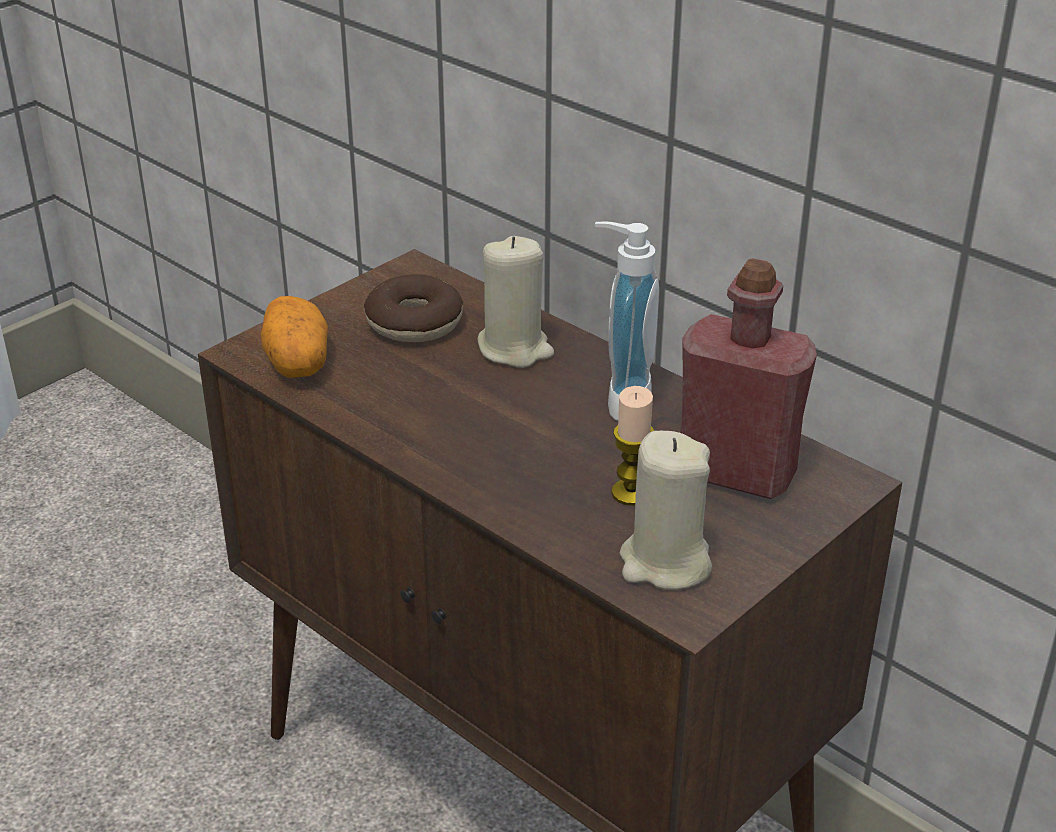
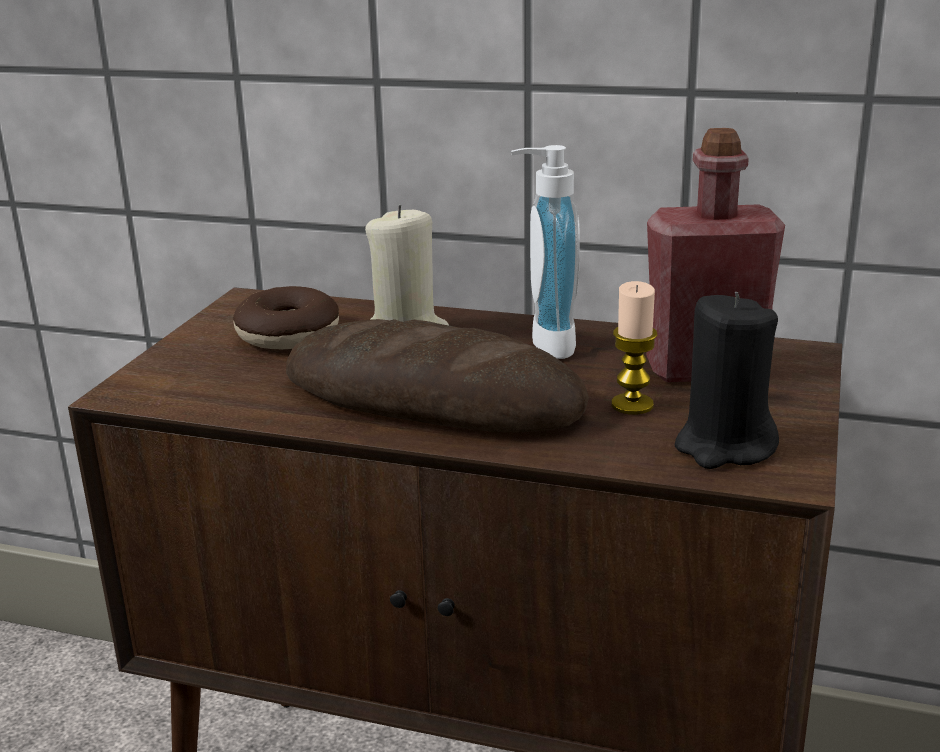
camera: 25 degrees left, 10 degrees down
(297, 362) = (190, 387): potato -> none
(472, 433) = (432, 398): none -> bread
(664, 563) = (724, 446): beige candle -> black candle

